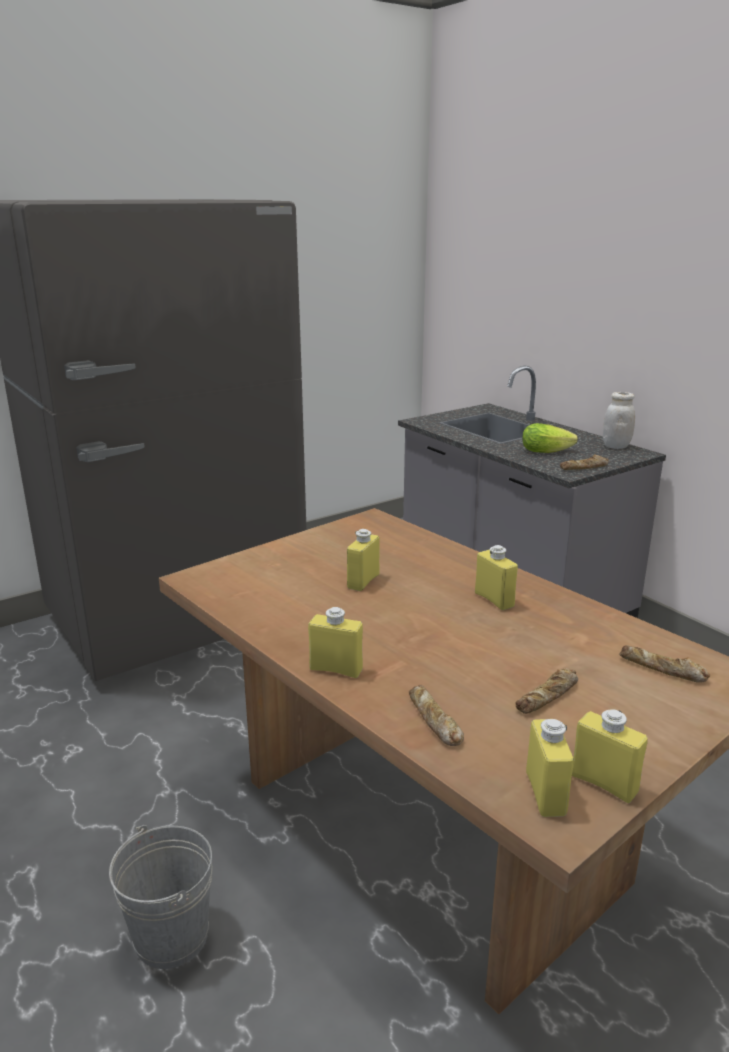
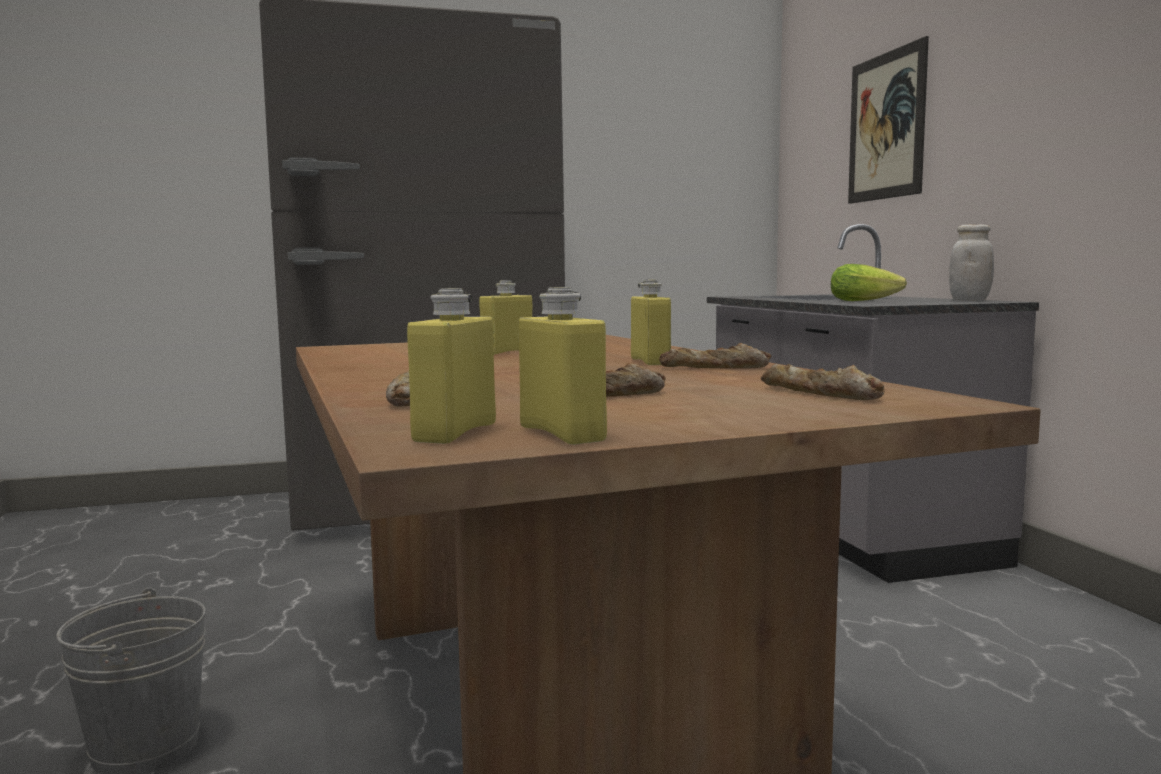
camera: 20 degrees right, 15 degrees down
(336, 669) = (364, 376): yellow bottle -> none
(539, 279) = (886, 126): none -> picture
(584, 467) = (900, 303): bread -> bread (715, 368)

